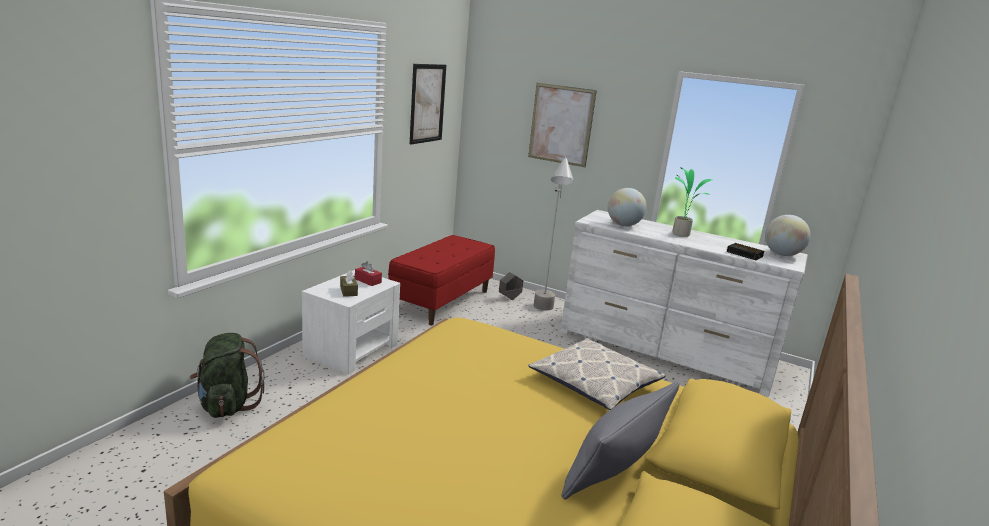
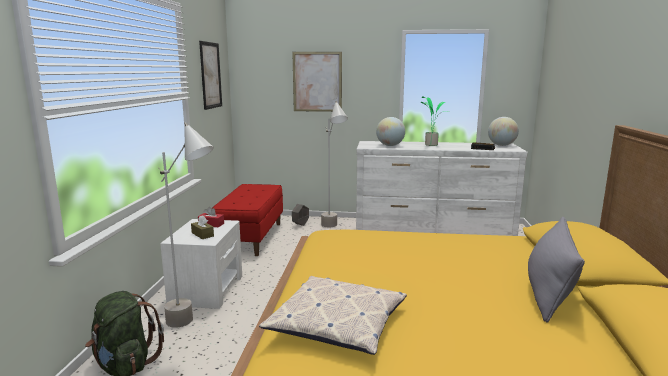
camera: 20 degrees left, 5 degrees down
(311, 386) = (194, 326): none -> grey floor lamp
(595, 382) = (467, 245): pillow -> pillow (337, 323)

